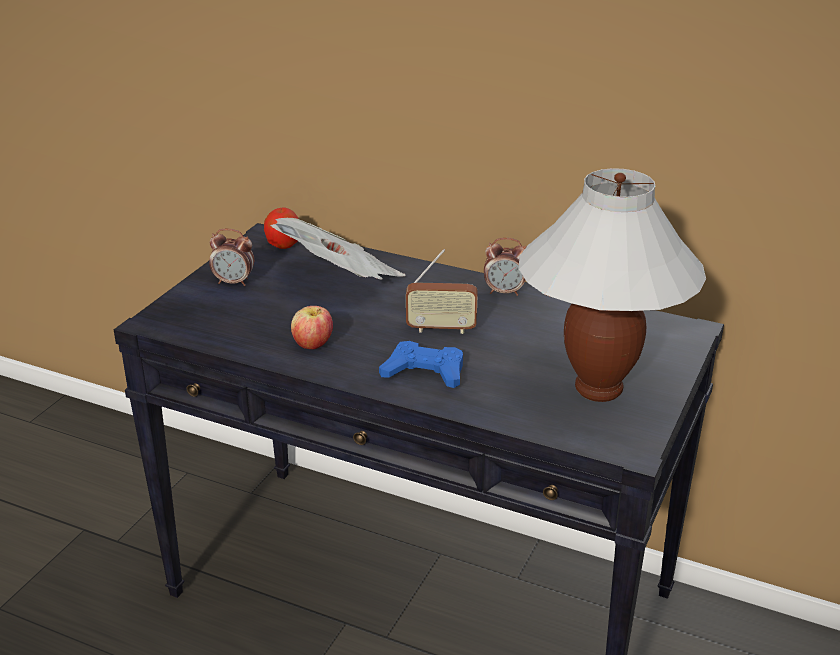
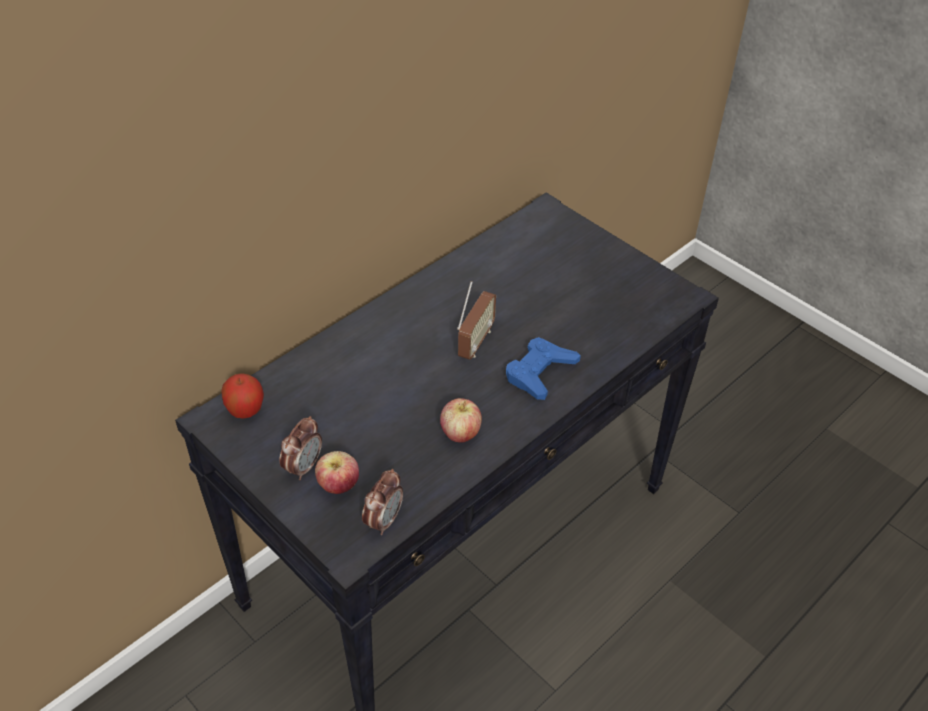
camera: 70 degrees left, 15 degrees up
(220, 301) = (338, 486): none -> apple
(340, 280) = (349, 384): newspaper -> none
(504, 292) = (435, 285): alarm clock -> alarm clock (384, 520)
(599, 389) = (606, 285): white table lamp -> none

